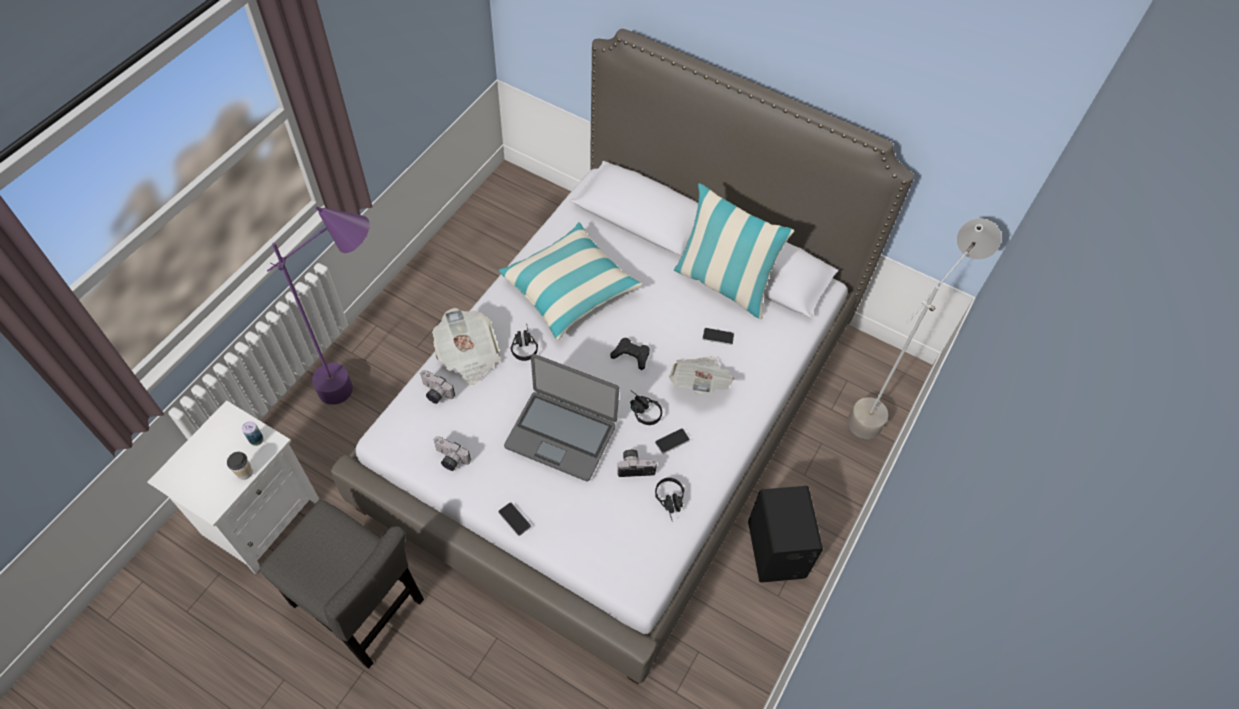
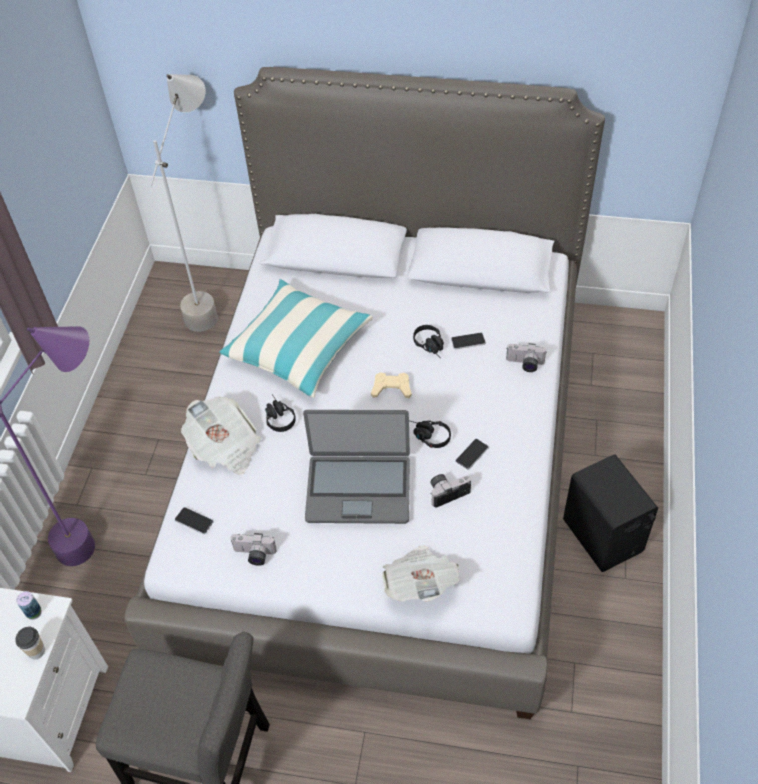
camera: 15 degrees left, 5 degrees down
(435, 393) = (207, 496): camera -> camera (524, 364)
(514, 519) = (349, 588): phone -> phone (194, 521)
(631, 355) = (391, 388): black game controller -> beige game controller
(671, 502) = (499, 512): black headphones -> black headphones (431, 346)
(700, 383) = (471, 390): newspaper -> newspaper (420, 583)
(723, 284) = (449, 291): pillow -> none
(880, 405) = (634, 364): grey floor lamp -> grey floor lamp (213, 299)

